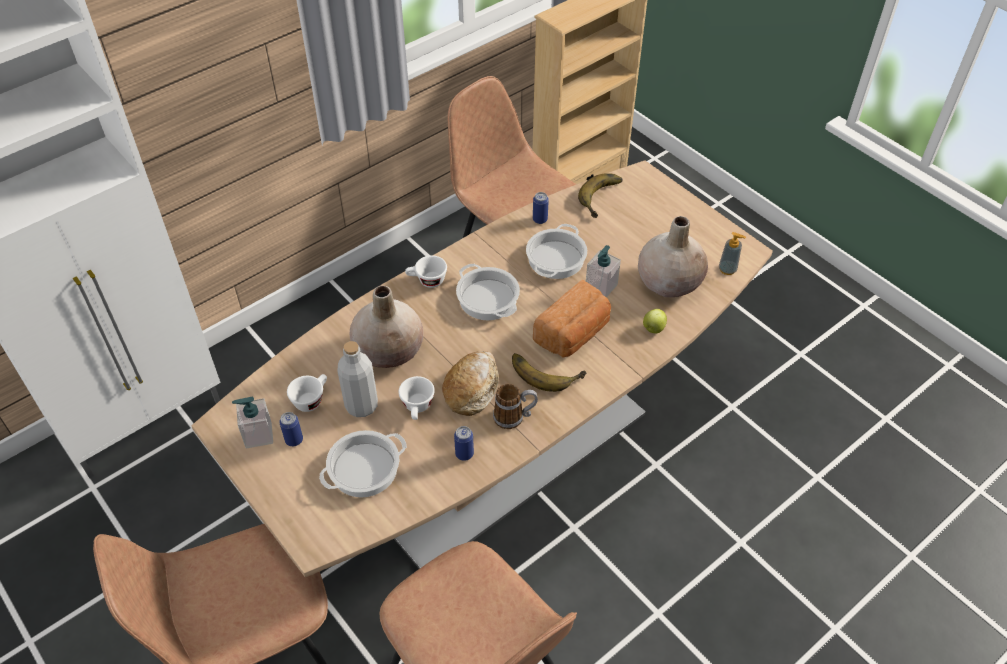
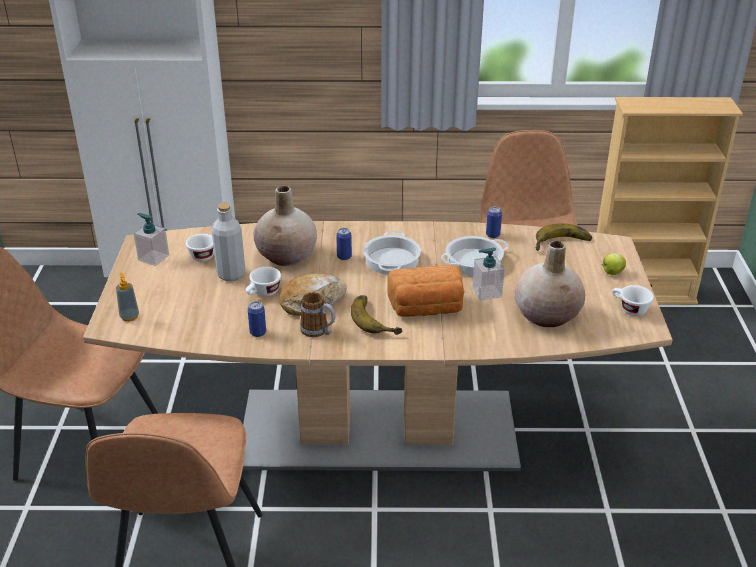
camera: 40 degrees right, 15 degrees down
(294, 440) = (169, 270): can -> can (344, 257)
(364, 469) = (187, 306): cooking pot -> none
(427, 281) = (363, 232): white cup -> white cup (629, 309)
(653, 329) = (494, 336): apple -> apple (611, 272)
(727, 269) = (611, 331): soap dispenser -> soap dispenser (129, 317)

